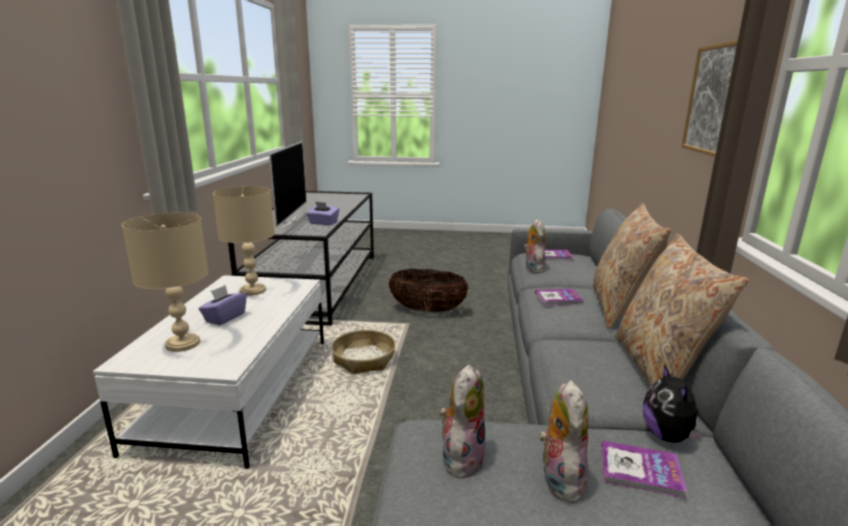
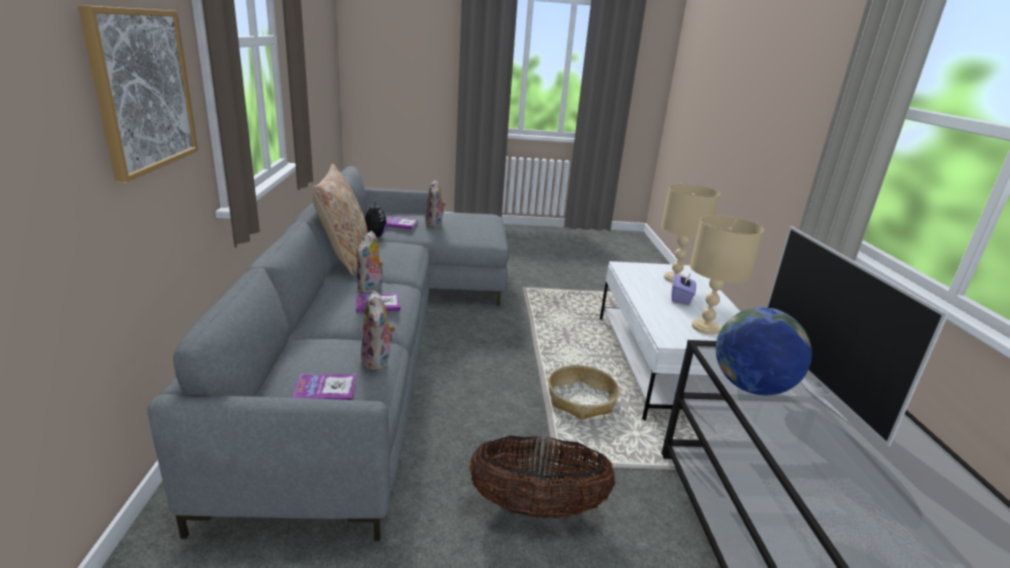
camera: 170 degrees right, 5 degrees up
(323, 223) = (751, 387): purple tissue box -> globe
(461, 457) = (474, 230): plush toy -> plush toy (371, 289)
(619, 308) = (319, 300): beige pillow -> none

